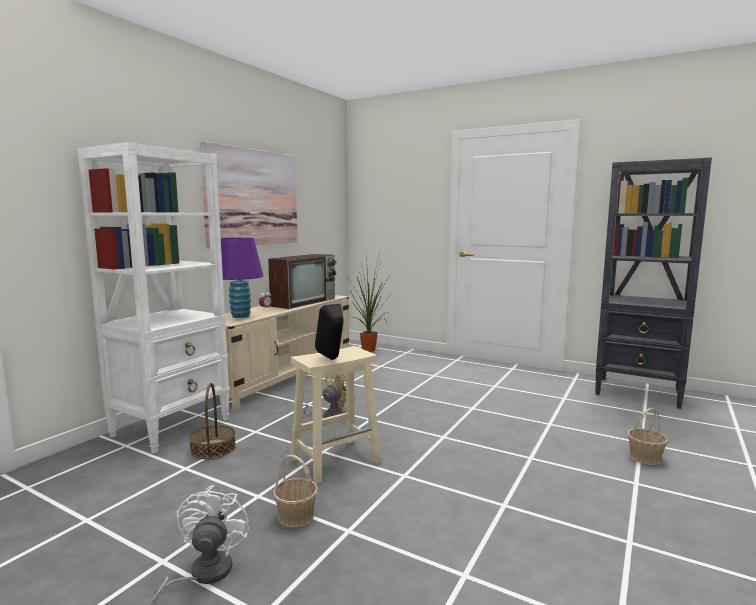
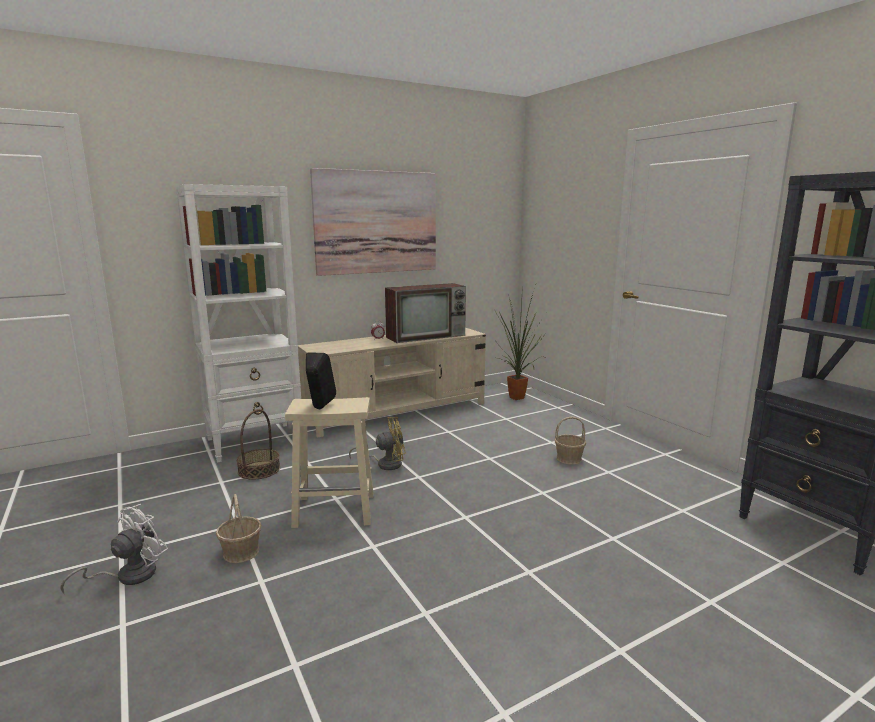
camera: 30 degrees right, 5 degrees up
(240, 316) = (340, 346): purple table lamp -> none
(645, 457) = (685, 624): basket -> basket (569, 459)

